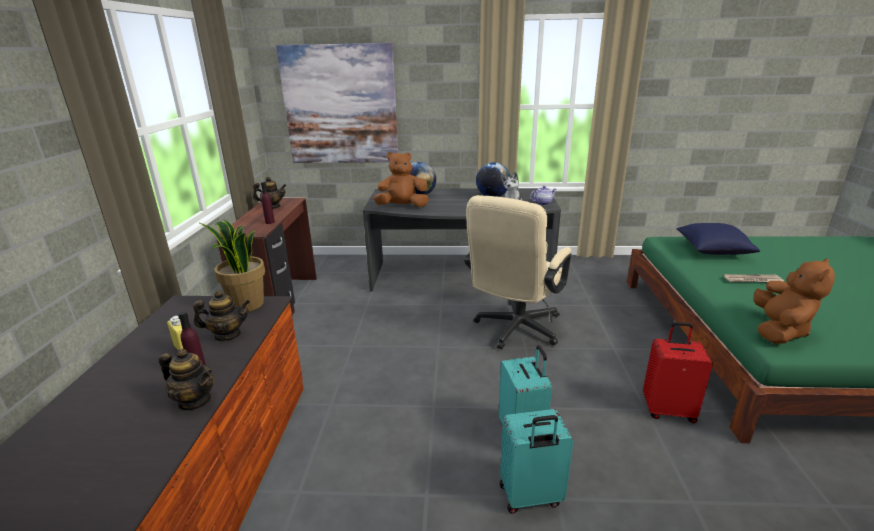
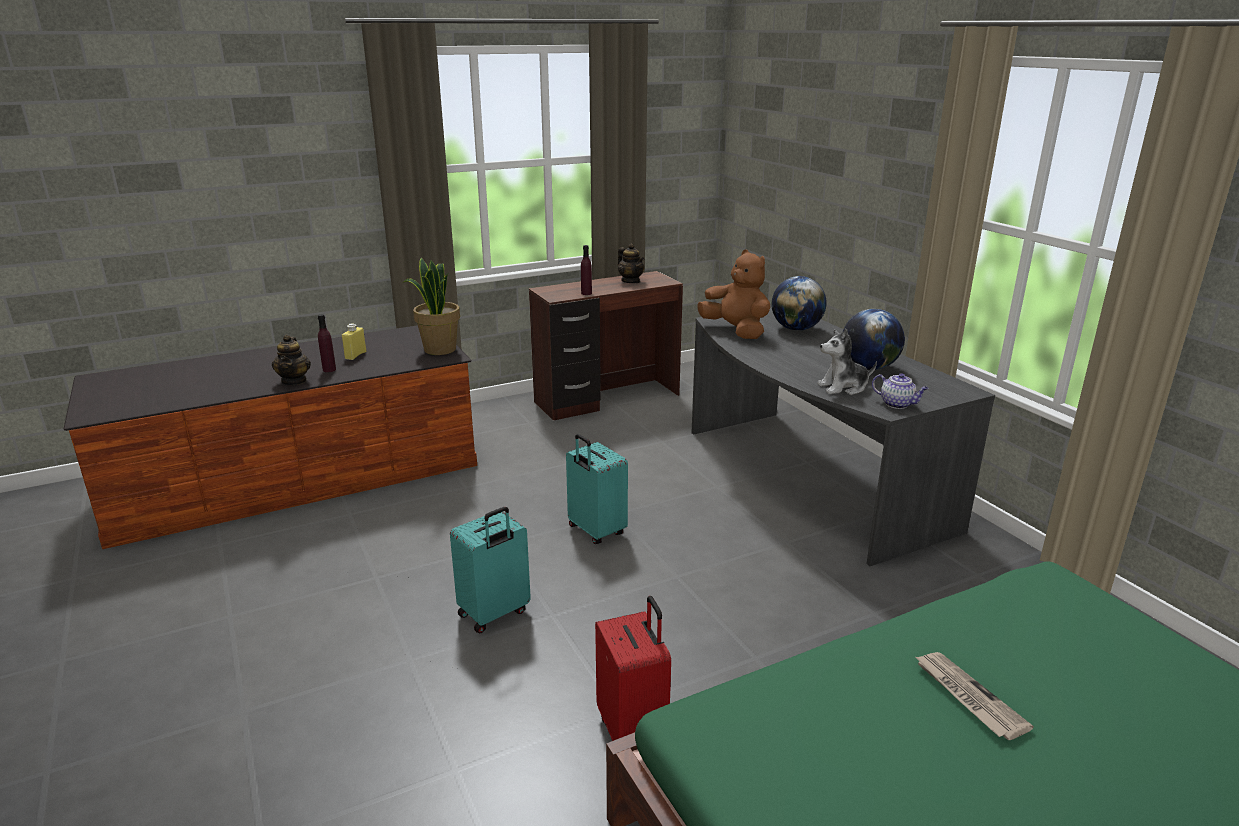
camera: 60 degrees right, 0 degrees up
(228, 335) = (386, 360): teapot -> none
(340, 105) = (788, 172): picture -> none
(514, 331) = (711, 558): beige office chair -> none
(530, 496) = (403, 640): turquoise suitcase -> turquoise suitcase (595, 531)
(712, 250) = (1072, 639): blue pillow -> none
(779, 330) = (758, 725): brown plush toy -> none

